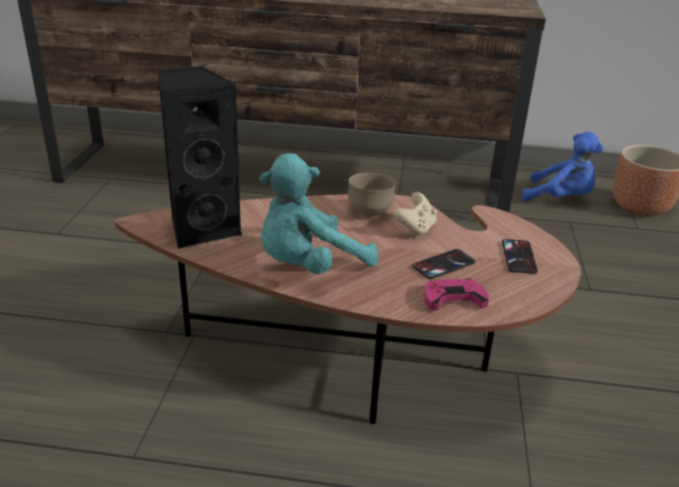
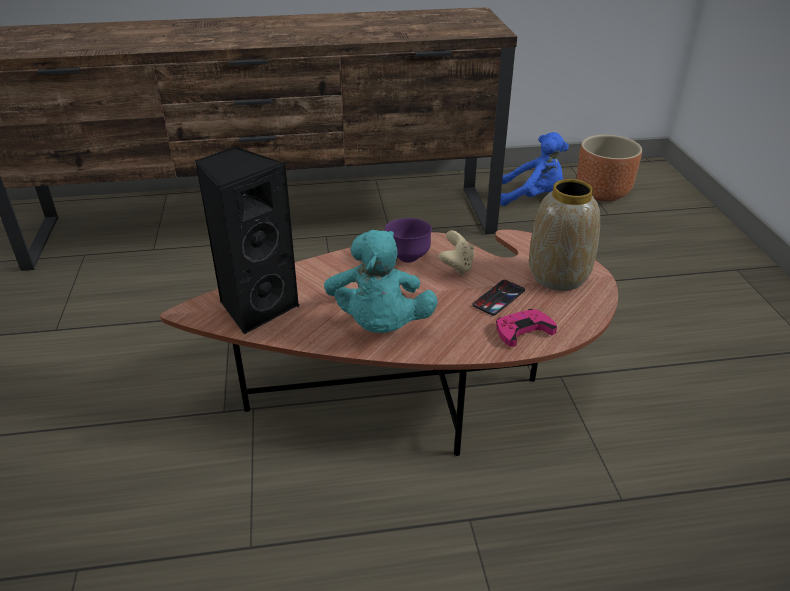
camera: 15 degrees left, 5 degrees up
(309, 266) = (379, 325): turquoise plush toy -> turquoise plush toy turned 45 degrees counterclockwise
(370, 213) = (407, 257): brown bowl -> purple bowl
(519, 257) = (558, 276): phone -> vase

